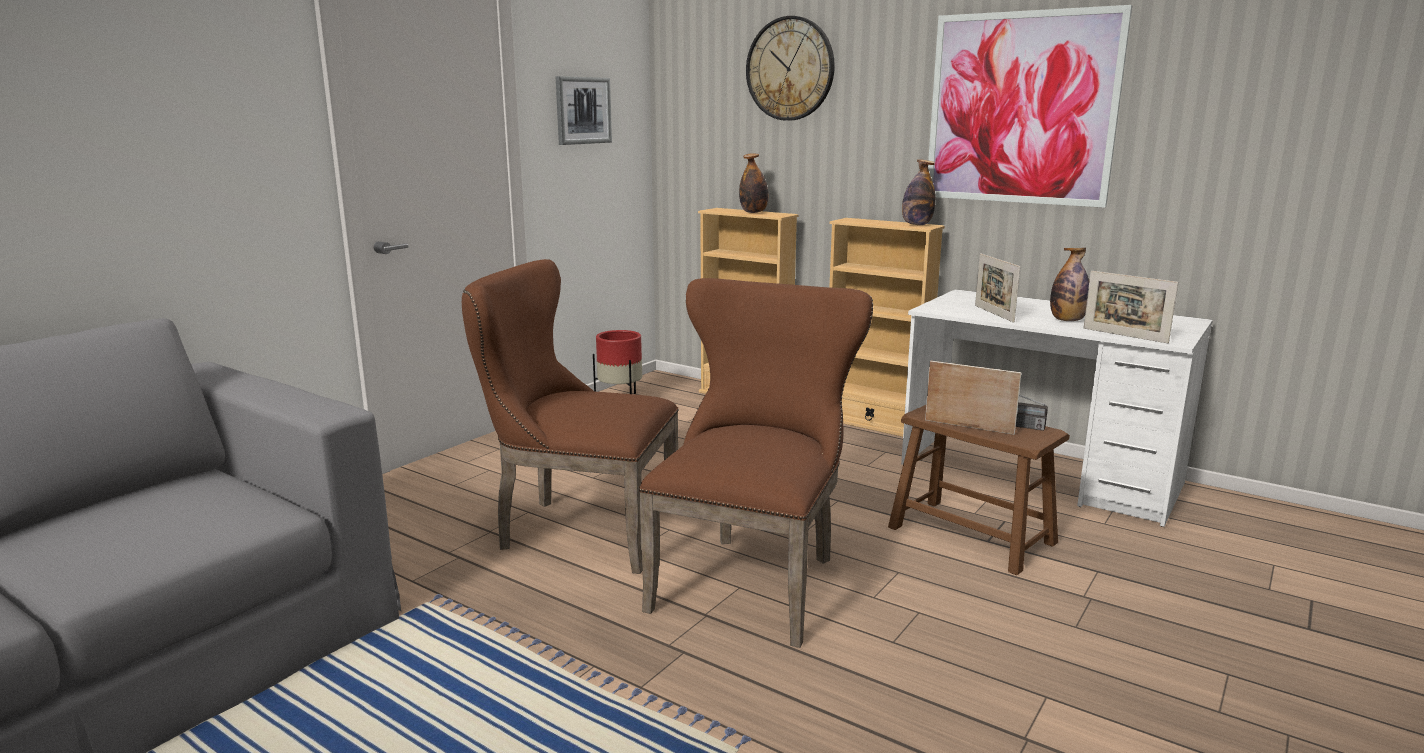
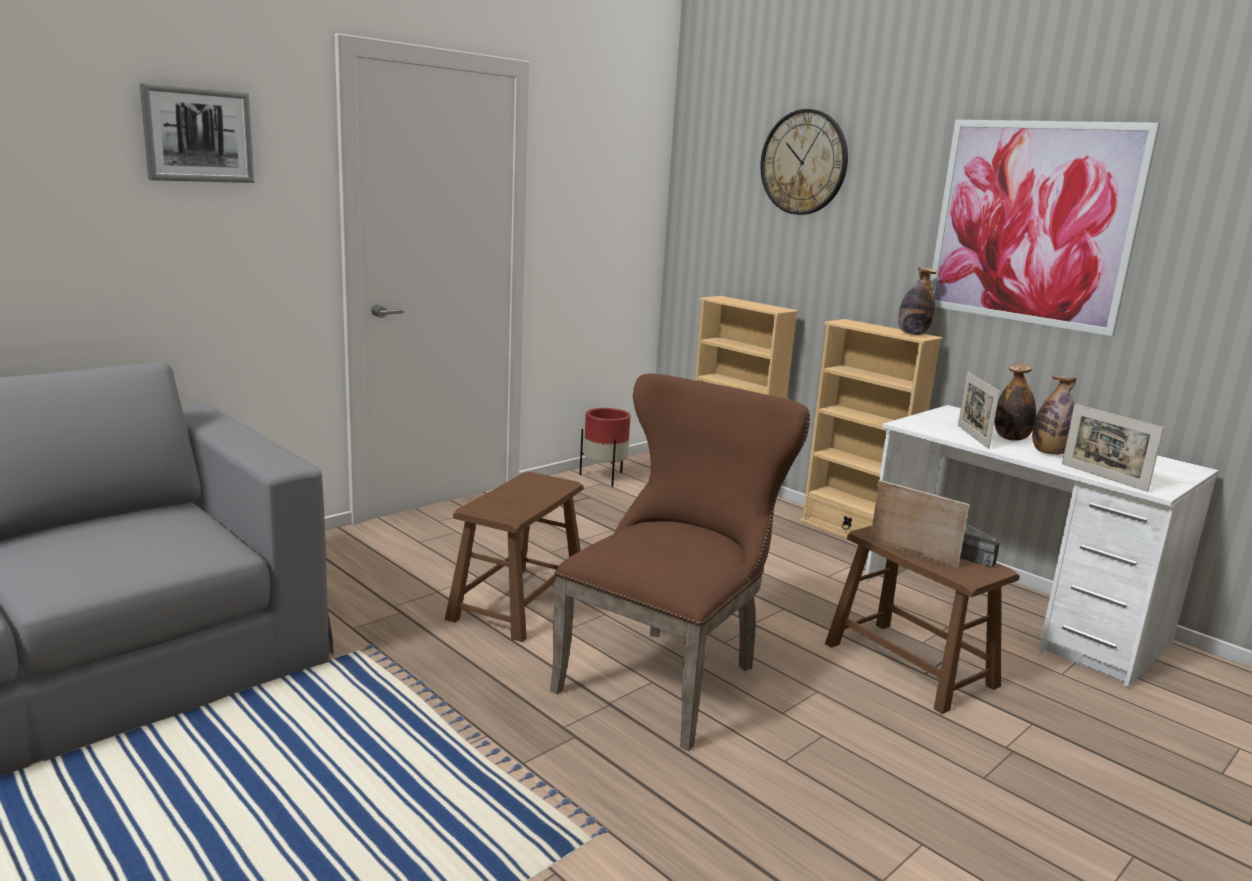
camera: 10 degrees right, 0 degrees up
(578, 530) = (518, 602): brown chair -> brown stool
(583, 110) = (595, 190): picture -> picture (198, 135)
(753, 212) = (753, 304): bottle -> bottle (1011, 438)

